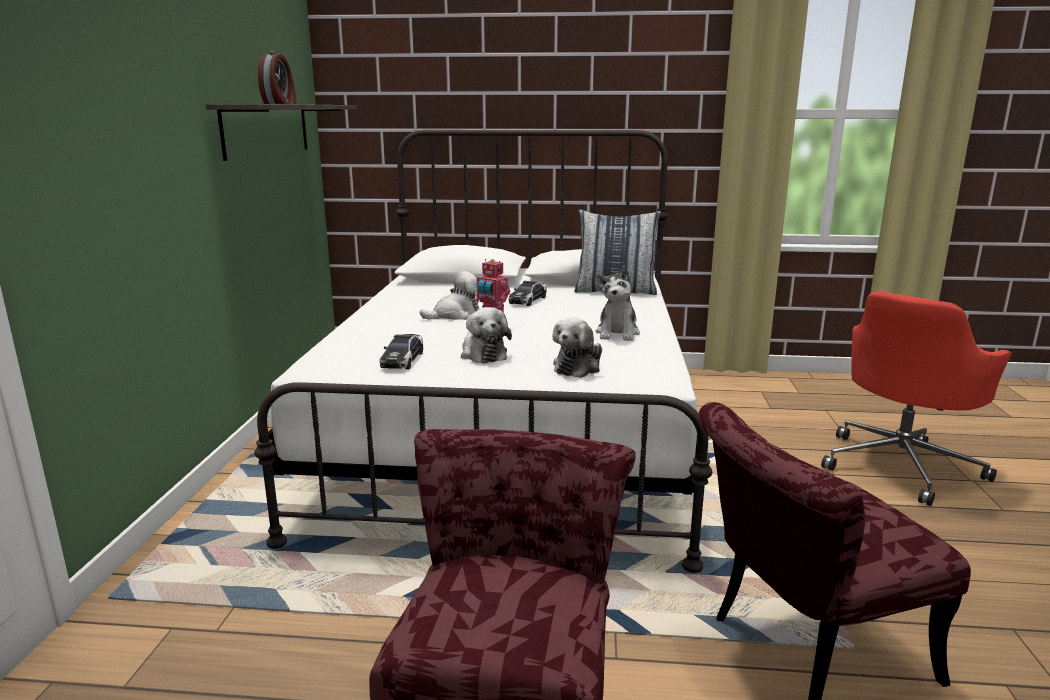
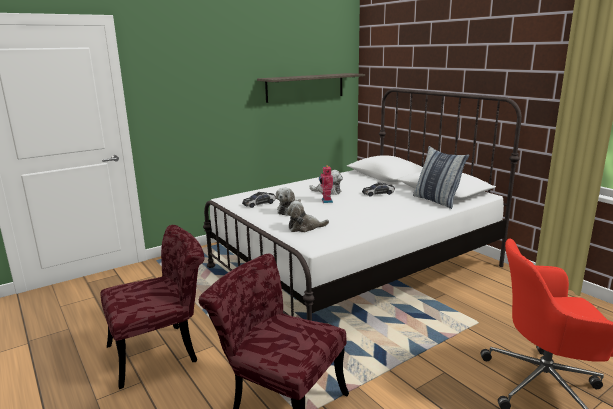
camera: 50 degrees right, 0 degrees up
(280, 103) = (295, 77): alarm clock -> none
(617, 333) = (366, 220): plush toy -> none

